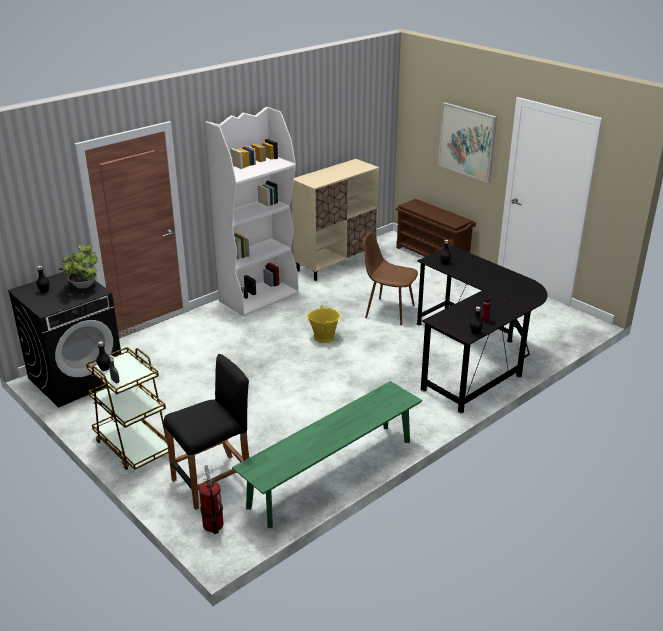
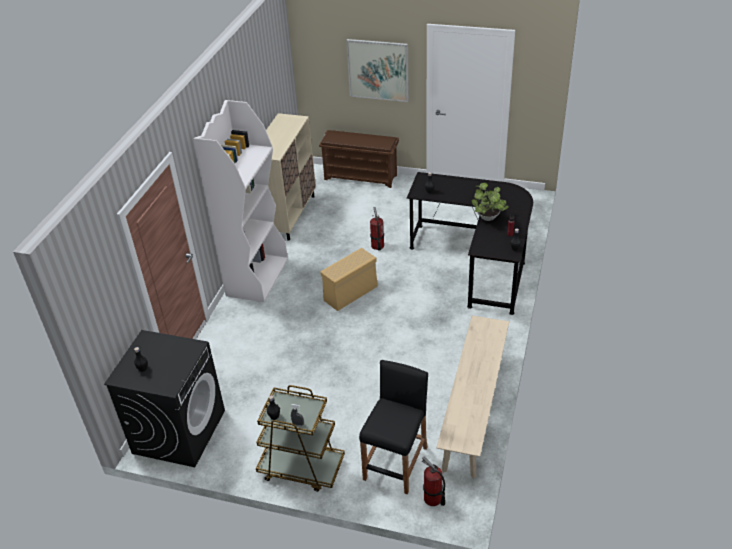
camera: 30 degrees left, 10 degrees up
(83, 286) = (174, 347): potted plant -> potted plant (489, 218)
(324, 337) = (351, 293): yellow bucket -> beige storage box
(332, 473) = (473, 410): green bench -> beige bench
(388, 311) = (377, 246): brown chair -> fire extinguisher

